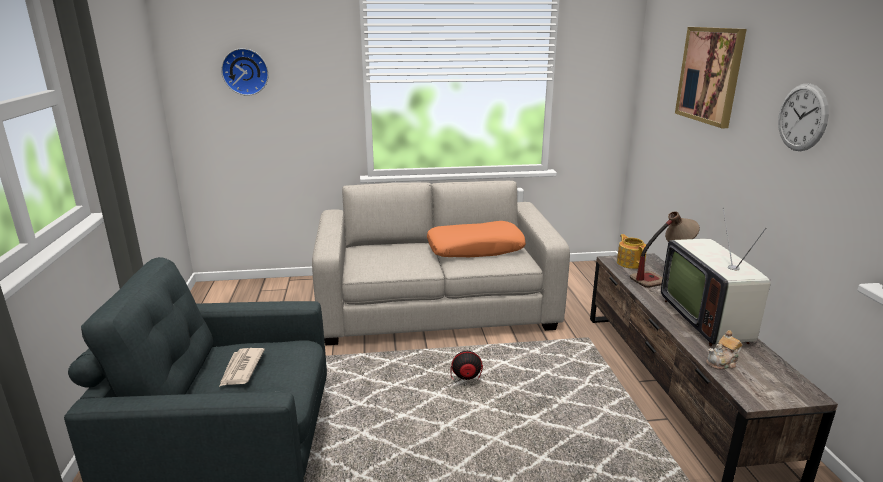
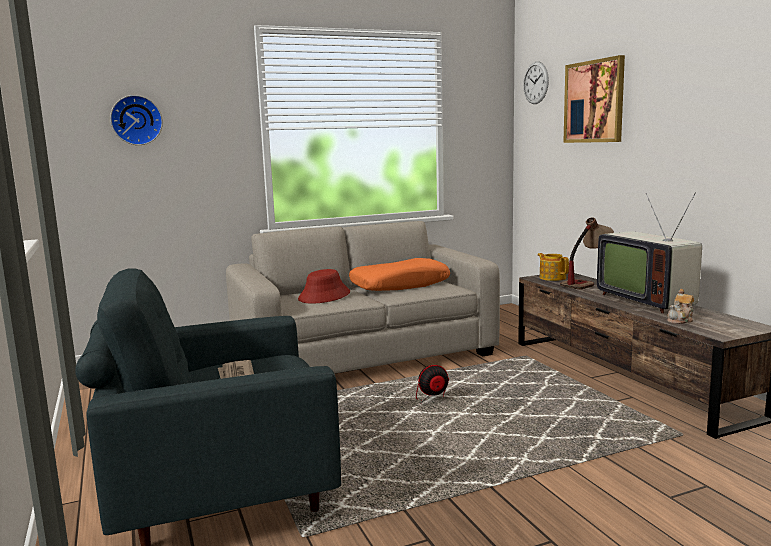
camera: 15 degrees left, 10 degrees down
(395, 256) = (324, 296): none -> red hat
(802, 117) = (692, 113): wall clock -> wall clock (535, 83)

